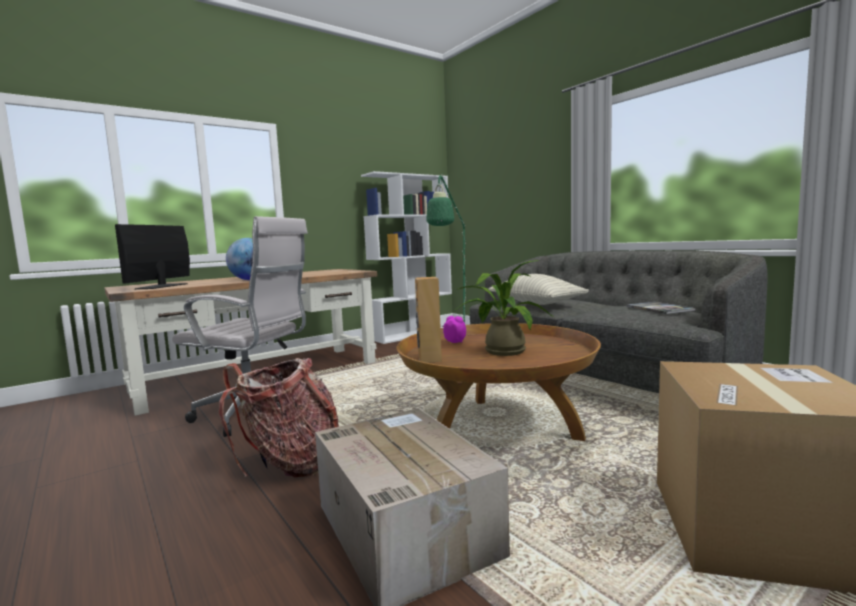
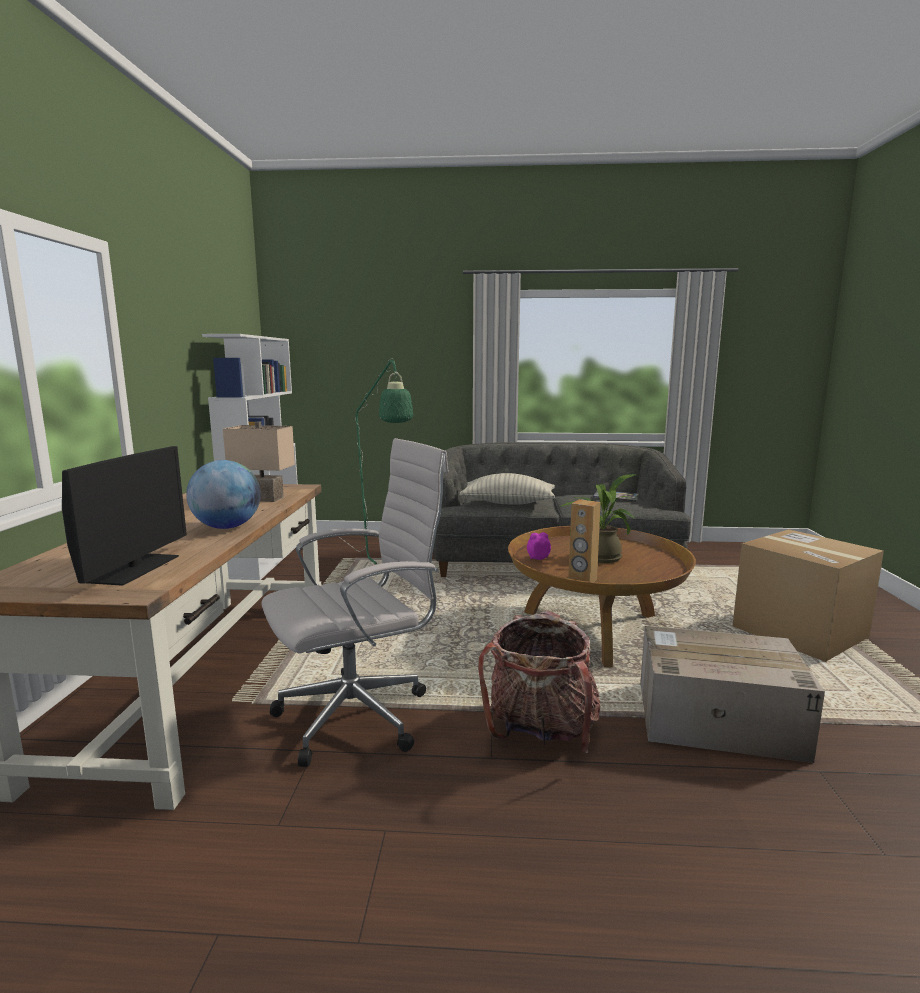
camera: 50 degrees left, 5 degrees up
(162, 286) = (135, 569): monitor -> monitor turned 135 degrees counterclockwise
(319, 273) = (262, 499): none -> beige table lamp

